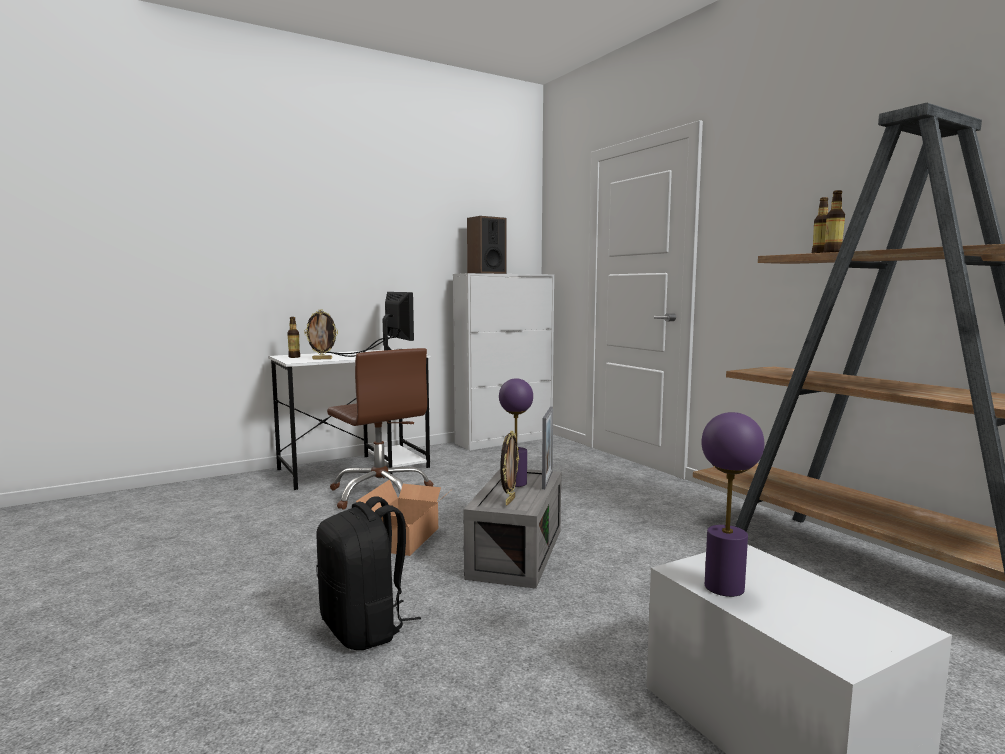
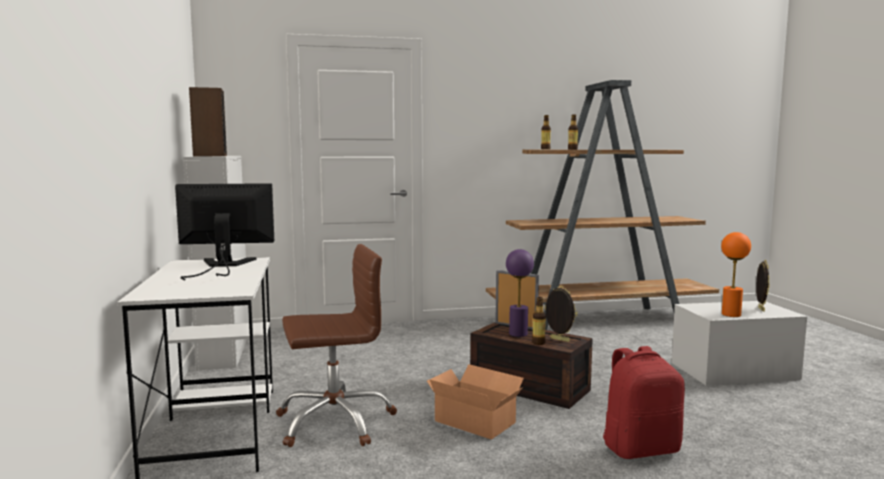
camera: 70 degrees left, 0 degrees up
(294, 357) = (177, 292): bottle -> bottle (538, 343)
(322, 359) = (230, 283): picture frame -> picture frame (760, 309)
(365, 629) = (640, 449): black backpack -> red backpack
(515, 552) = (527, 387): grey storage box -> brown storage box
(724, 587) = (730, 314): purple table lamp -> orange table lamp

